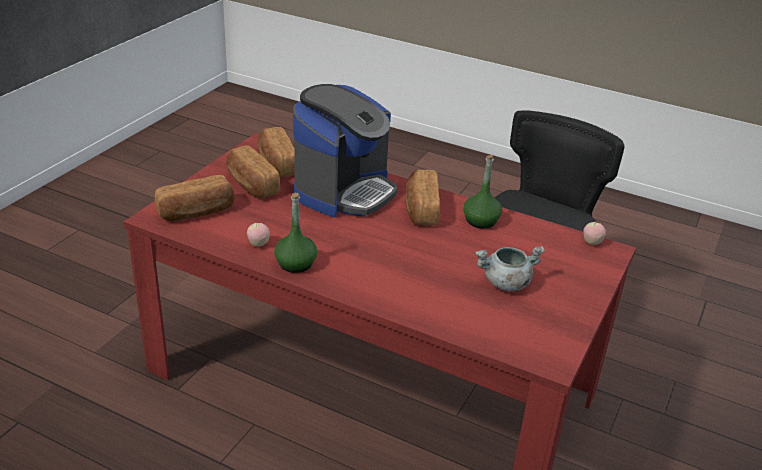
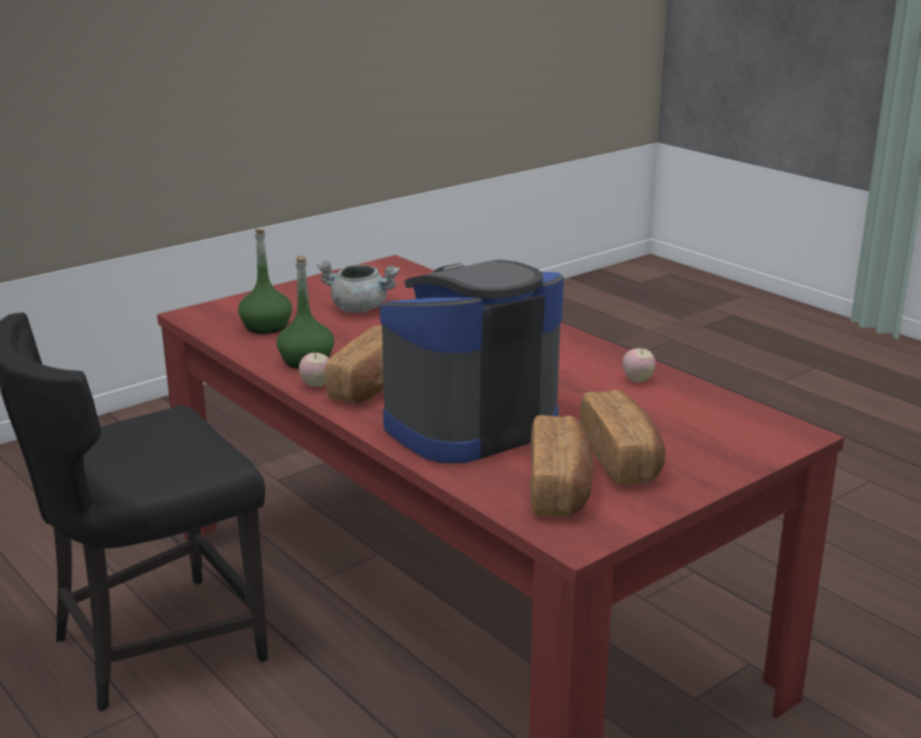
camera: 155 degrees left, 10 degrees down
(196, 212) = (724, 431): bread -> none
(296, 264) = (595, 355): green bottle -> green bottle (266, 327)
(592, 243) = (202, 323): apple -> apple (316, 385)

